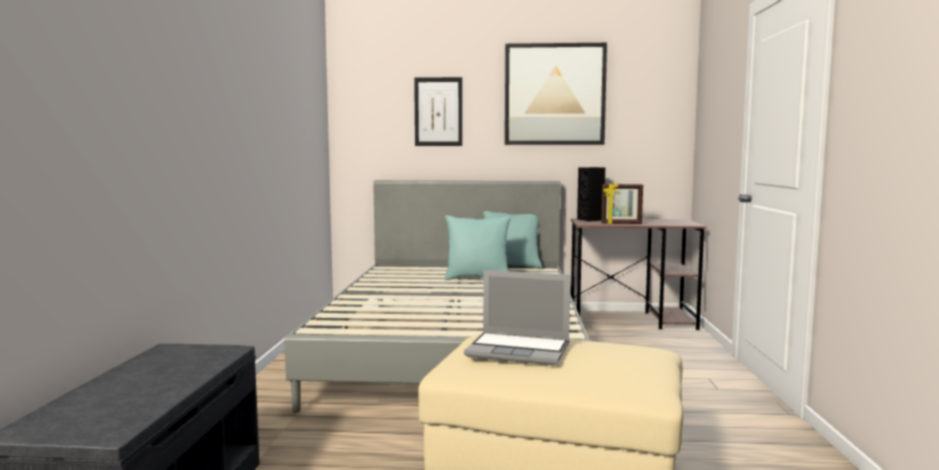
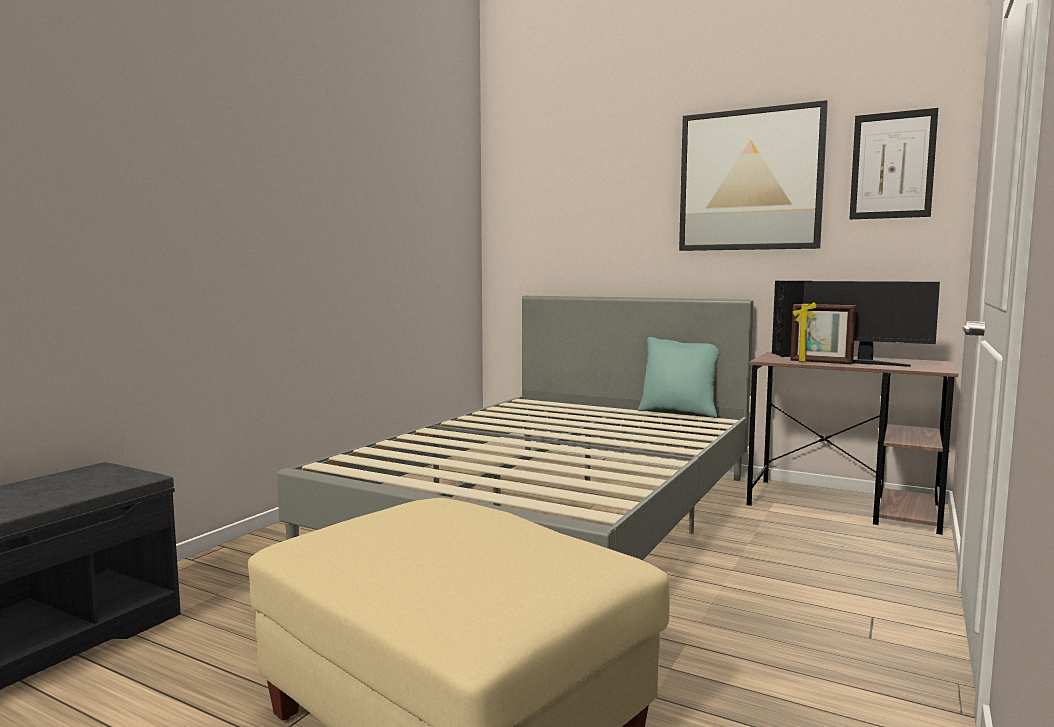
camera: 25 degrees right, 0 degrees up
(438, 111) = (600, 210): picture -> picture (892, 165)
(477, 278) = (611, 423): turquoise pillow -> none
(520, 350) = (410, 530): laptop -> none
(645, 223) = (864, 363): none -> monitor

